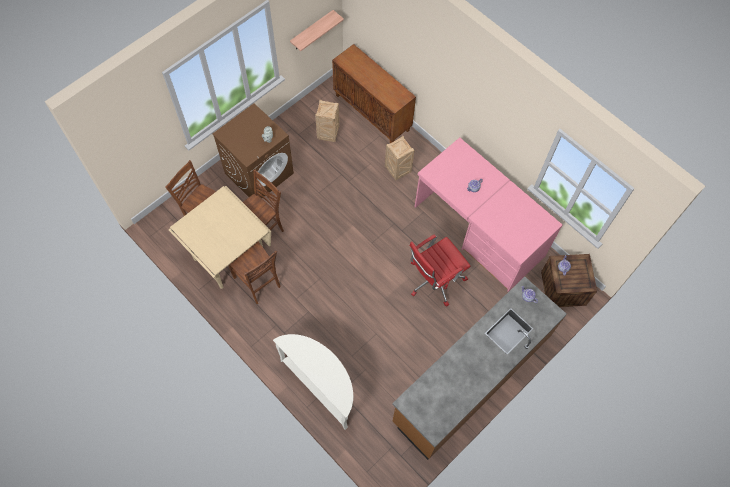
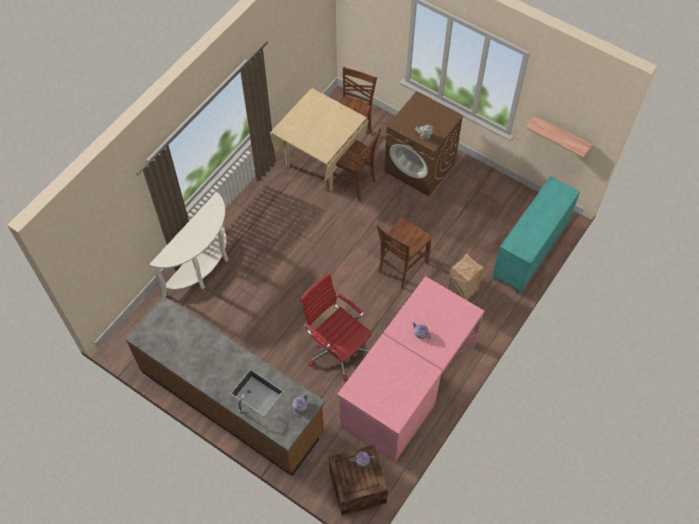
camera: 80 degrees right, 5 degrees down
(258, 282) = (299, 192): brown chair -> brown chair (401, 267)
(328, 133) = (487, 217): crate -> none
(373, 112) = (529, 254): brown cabinet -> turquoise cabinet

